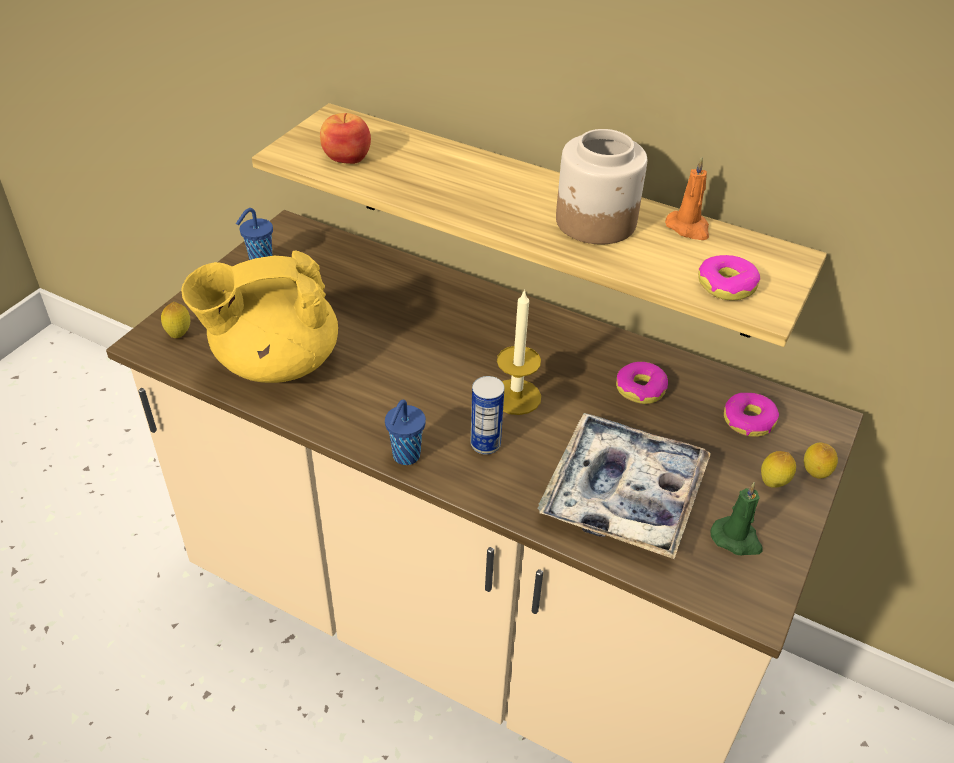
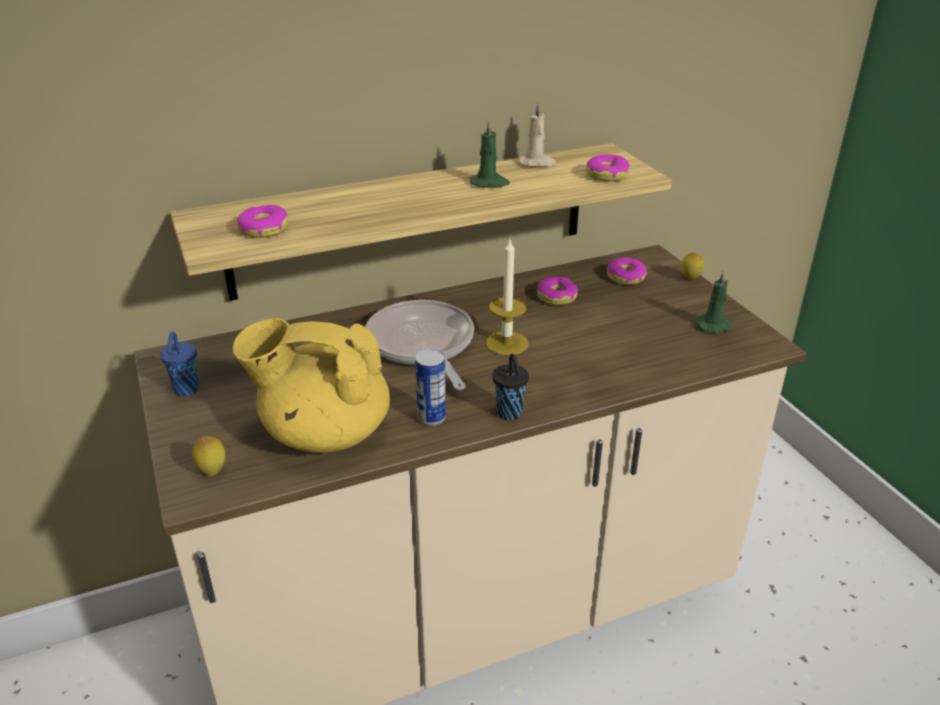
camera: 50 degrees left, 10 degrees down
(274, 362) = (324, 433): yellow teapot -> yellow teapot turned 75 degrees clockwise
(346, 157) = (263, 229): apple -> donut
(405, 457) = (510, 414): blue cup -> black cup
(452, 346) = (422, 345): none -> frying pan
(485, 444) = (537, 375): can -> can (431, 418)
(595, 222) = (489, 183): jar -> green candle
(623, 494) = (640, 345): tray -> none
(688, 228) = (537, 163): orange candle -> beige candle
(772, 484) = (683, 294): lemon -> none

